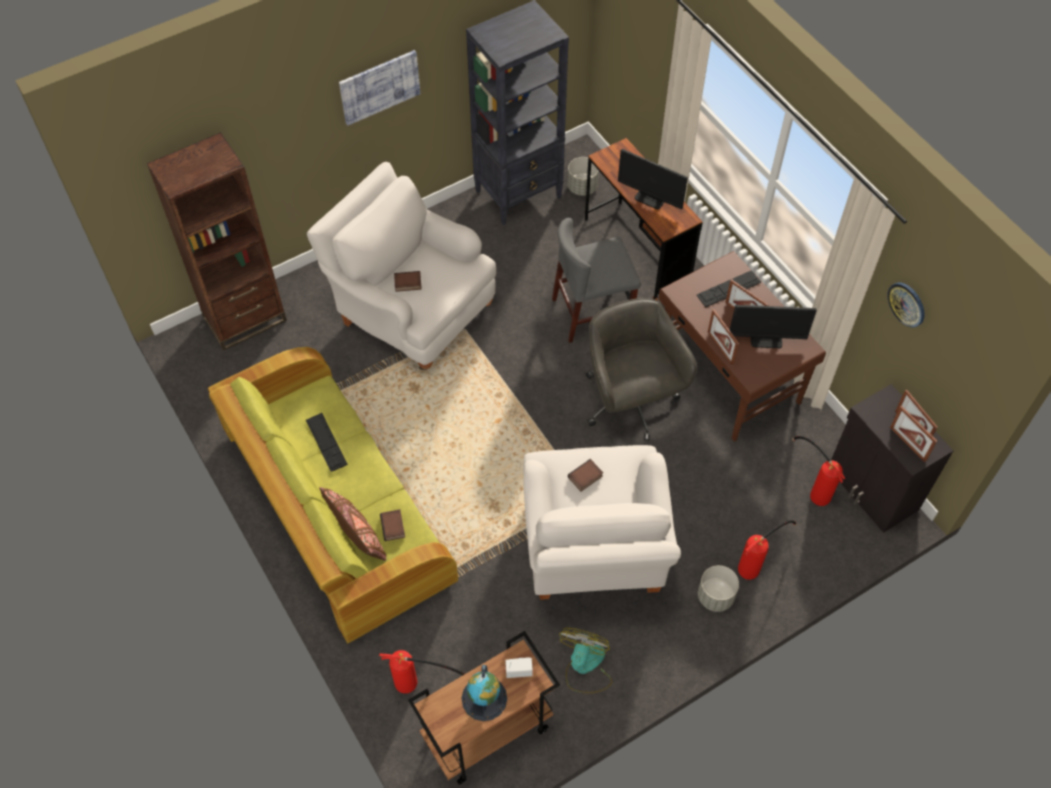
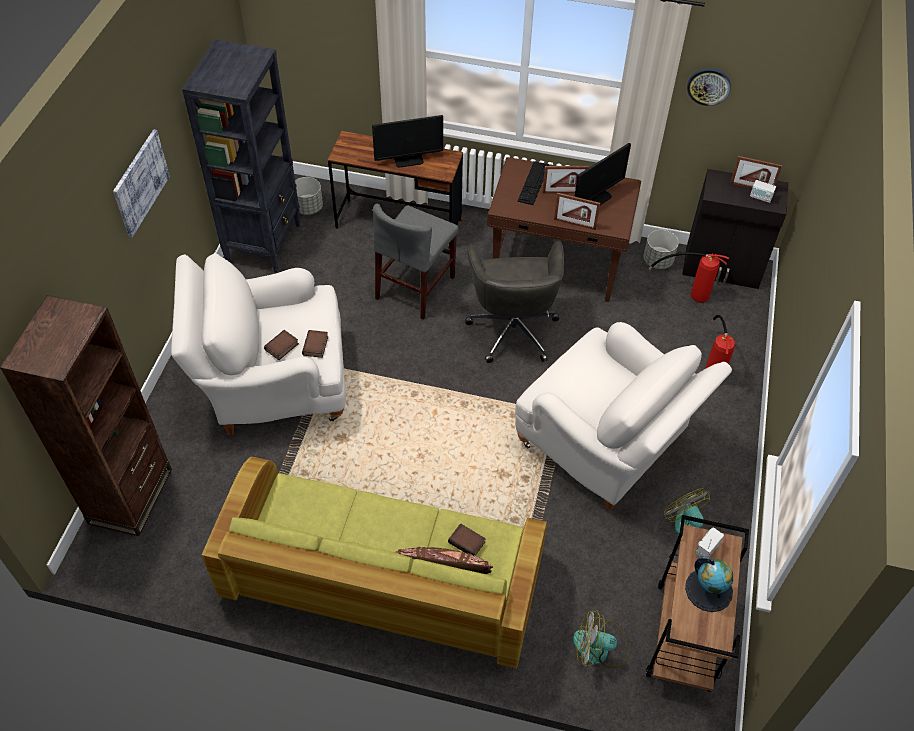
camera: 45 degrees left, 5 degrees down
(326, 442) = (338, 524): keyboard -> none
(419, 684) = (599, 649): fire extinguisher -> fan
(585, 477) = (580, 382): book -> book (316, 346)
(630, 403) = (513, 328): grey office chair -> grey office chair turned 120 degrees counterclockwise
(715, 597) = (714, 410): grey planter -> grey planter (658, 261)
(907, 444) = (760, 197): picture frame -> radio

